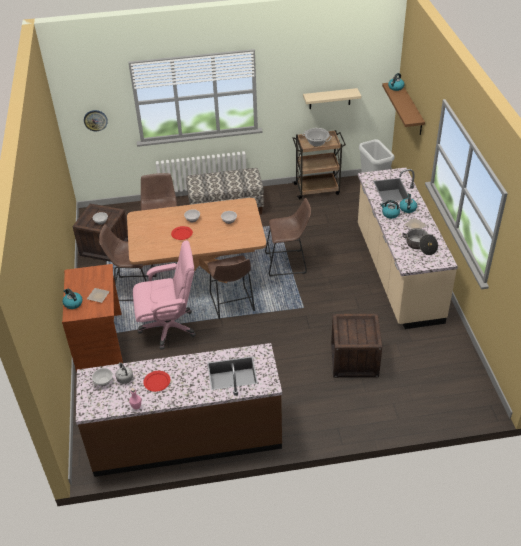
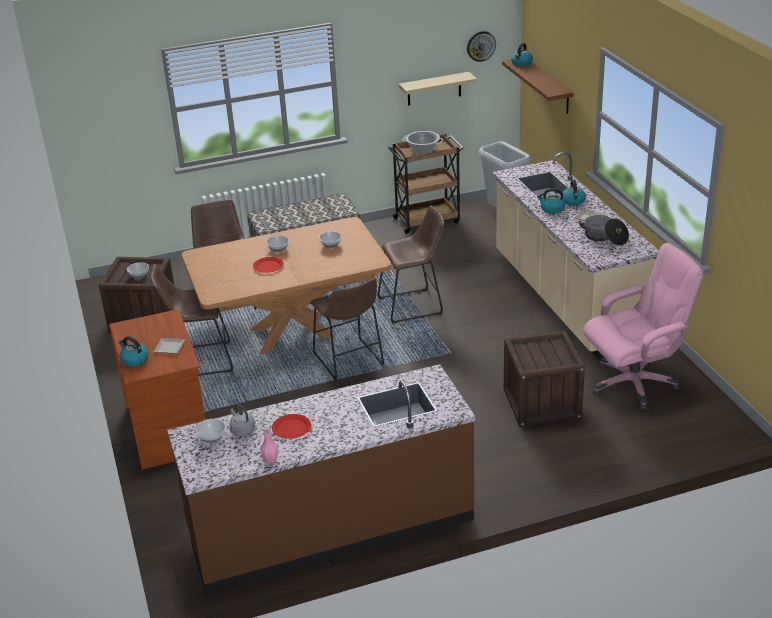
camera: 10 degrees left, 10 degrees down
(95, 120) = (116, 139): wall clock -> wall clock (481, 46)
(169, 327) = (266, 399): pink office chair -> pink office chair (634, 383)

